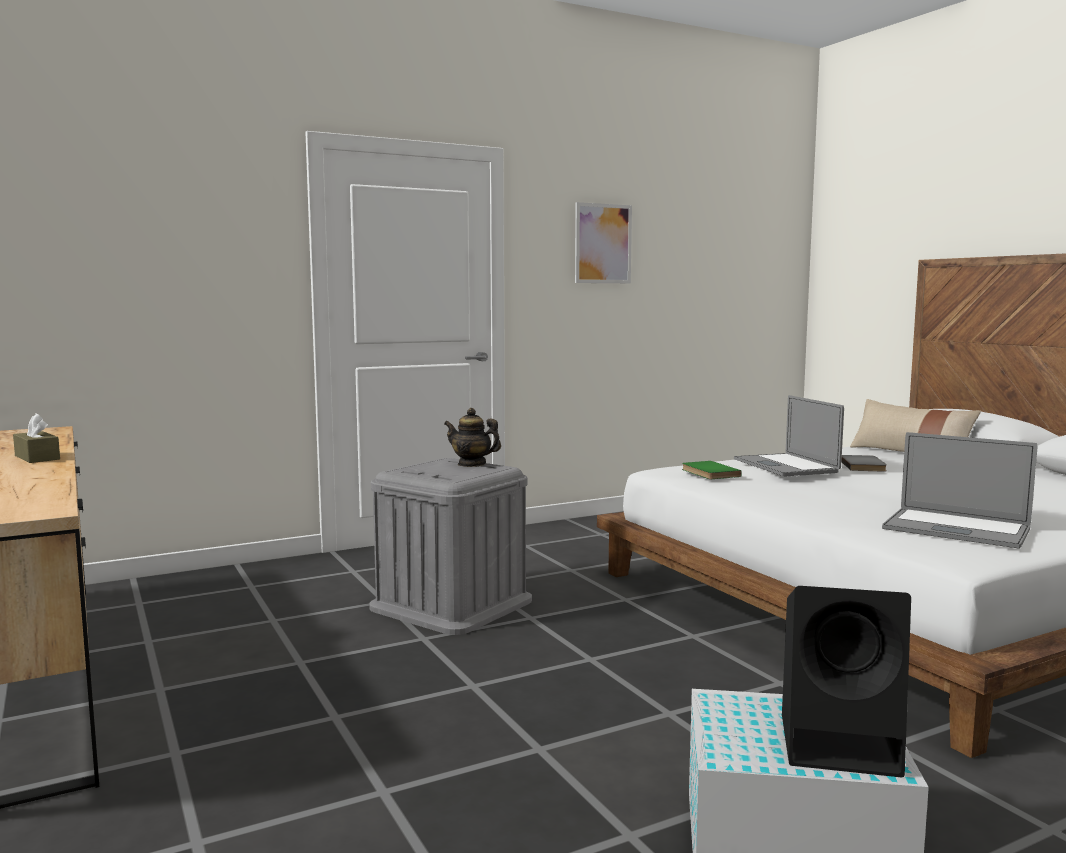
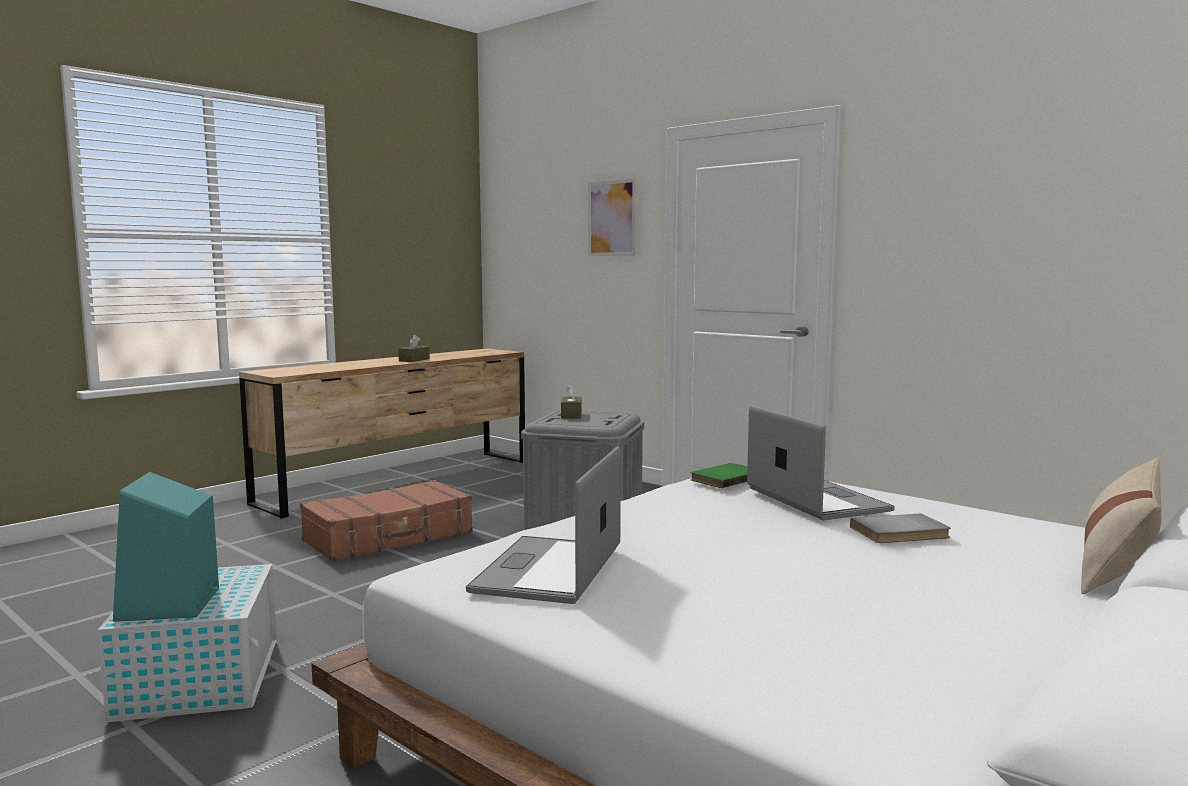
camera: 70 degrees right, 0 degrees up
(334, 701) = (389, 537): none -> brown suitcase
(429, 470) = (571, 415): none -> brown tissue box
(472, 464) = (609, 419): teapot -> none
(603, 243) = (969, 200): picture -> picture (612, 218)
(785, 466) = (816, 499): laptop -> laptop turned 105 degrees clockwise
(842, 744) = (168, 605): black speaker -> turquoise speaker

